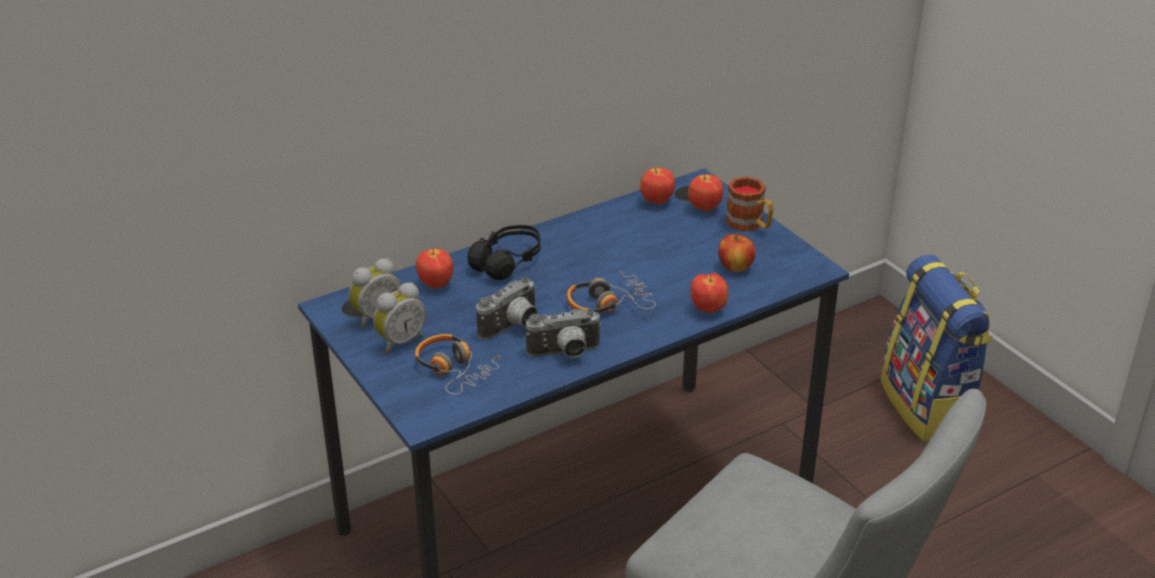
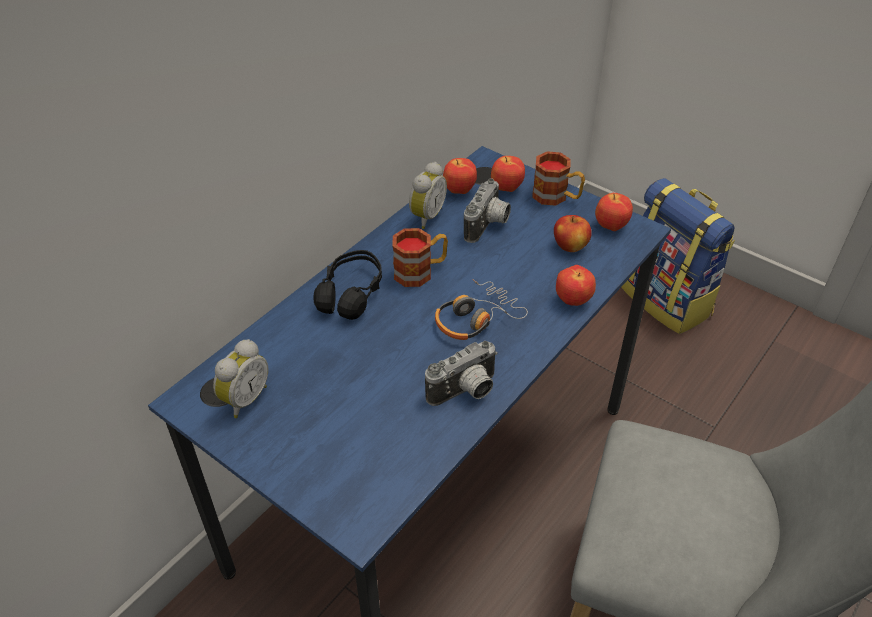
camera: 20 degrees left, 10 degrees up
(399, 341) = (284, 425): alarm clock -> alarm clock (425, 216)
(435, 285) = (290, 341): apple -> apple (610, 227)
(455, 370) = (362, 446): headphones -> none
(513, 327) = (396, 373): camera -> camera (488, 225)
(580, 258) = (420, 271): none -> mug

